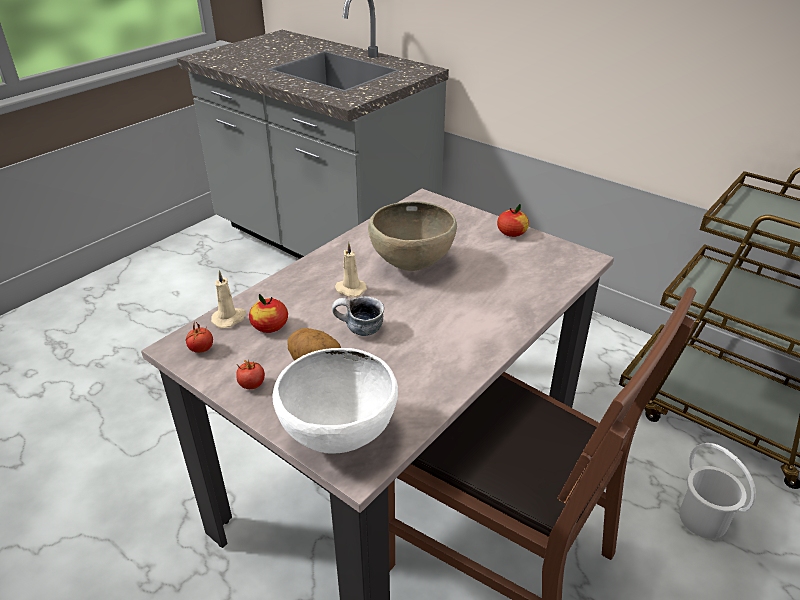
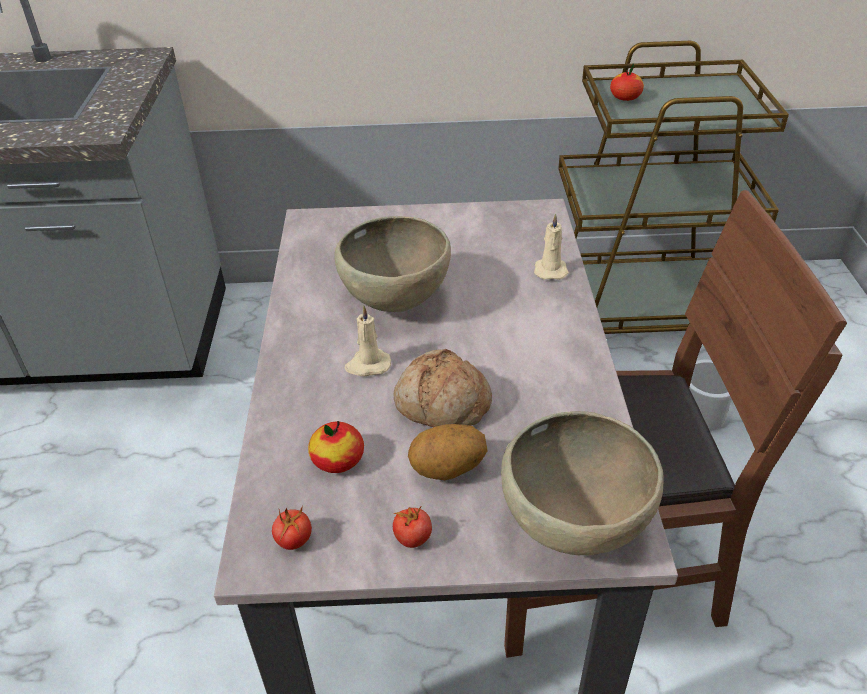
camera: 40 degrees left, 5 degrees up
(230, 318) = (276, 482): beige candle -> beige candle (550, 269)
(339, 437) = (574, 526): white bowl -> brown bowl
(359, 331) = (441, 405): mug -> bread
(511, 233) = (446, 217): apple -> apple (625, 98)

